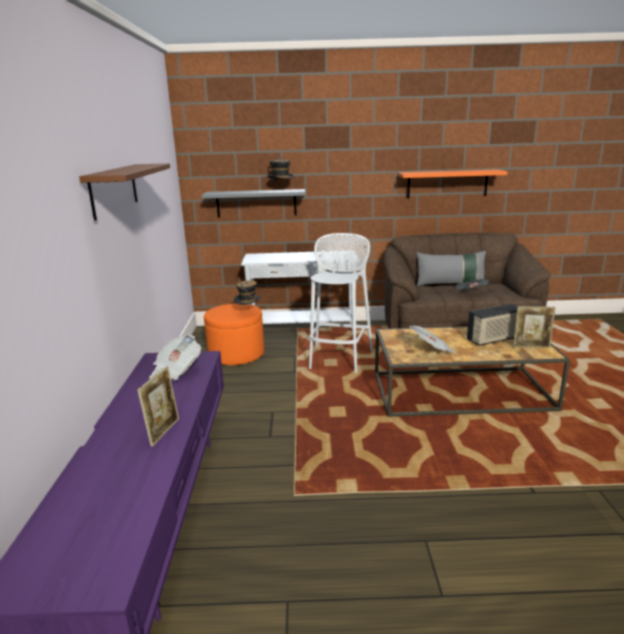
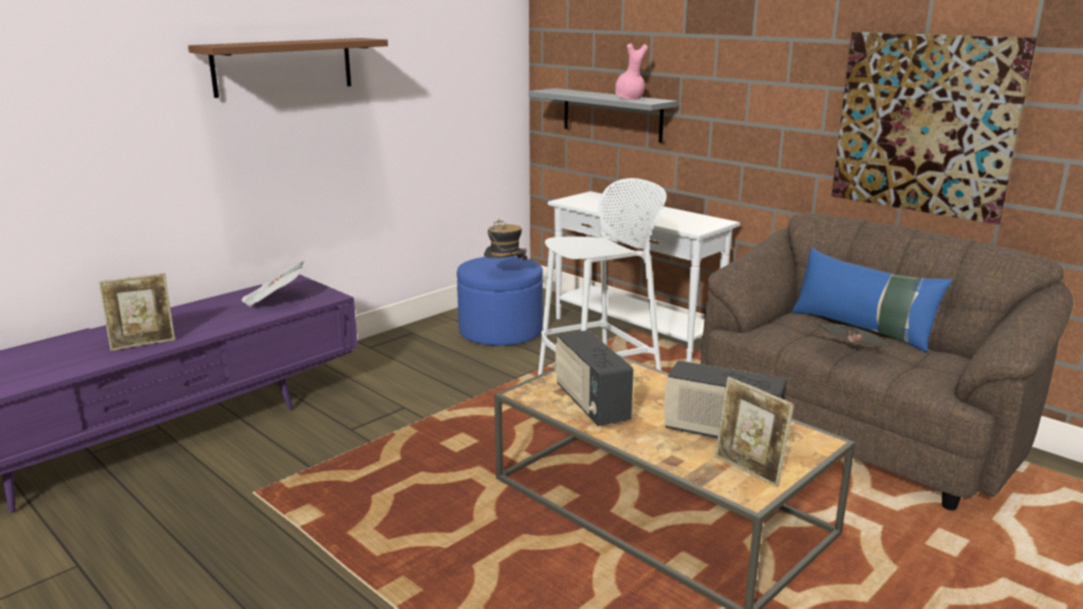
camera: 45 degrees right, 0 degrees up
(236, 354) = (501, 331): orange ottoman -> blue ottoman
(281, 191) = (629, 99): hat -> pink vase
(432, 350) = (590, 404): newspaper -> radio
(447, 184) = (925, 124): orange shelf -> picture
(450, 284) = (862, 329): grey pillow -> blue pillow

